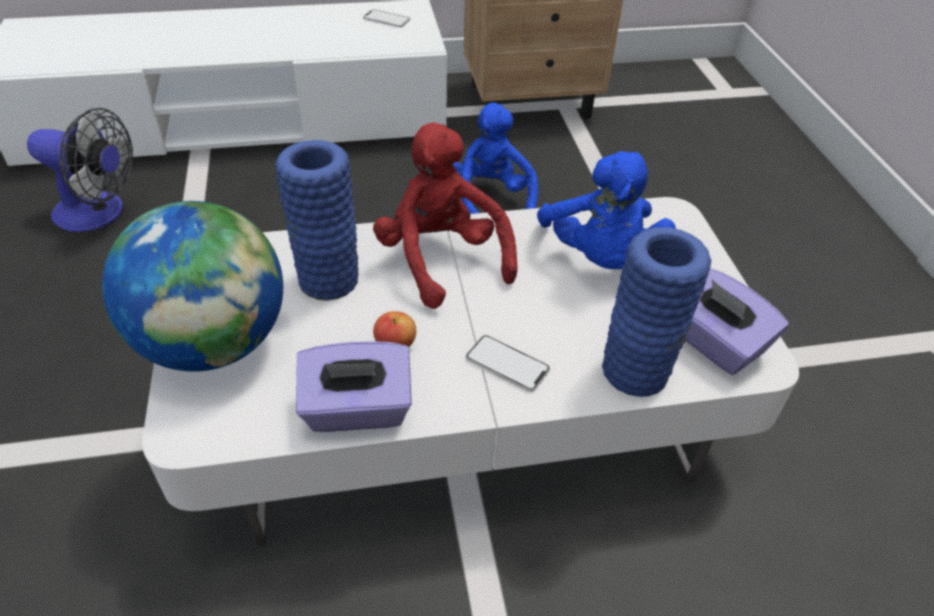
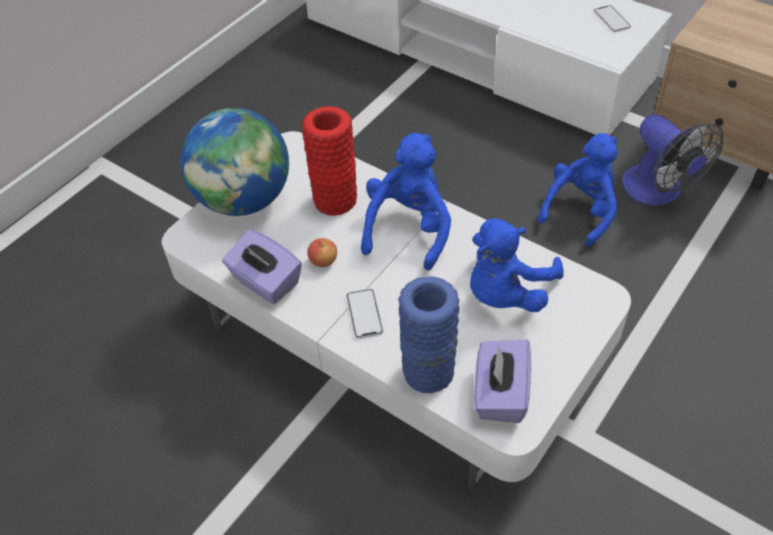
camera: 50 degrees right, 5 degrees up
(99, 214) = (326, 79): fan -> fan (658, 192)
(328, 278) = (335, 199): blue vase -> red vase
(441, 259) = (408, 228): red plush toy -> blue plush toy

